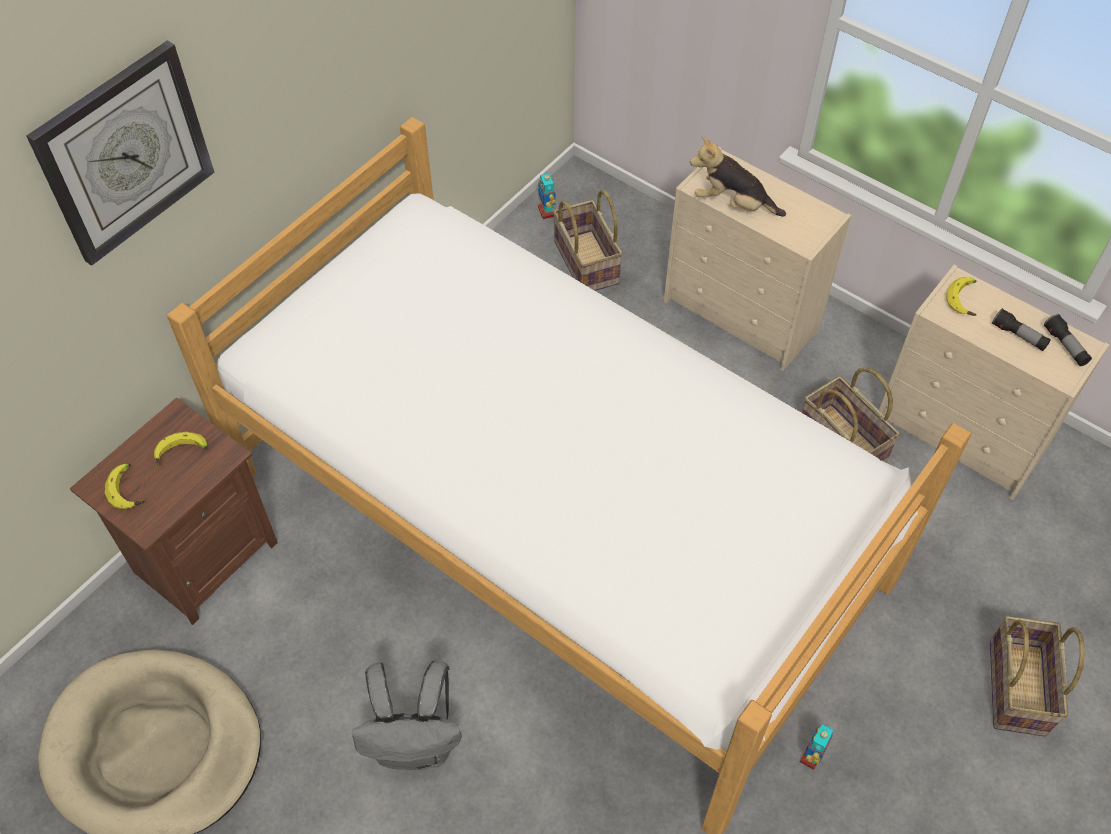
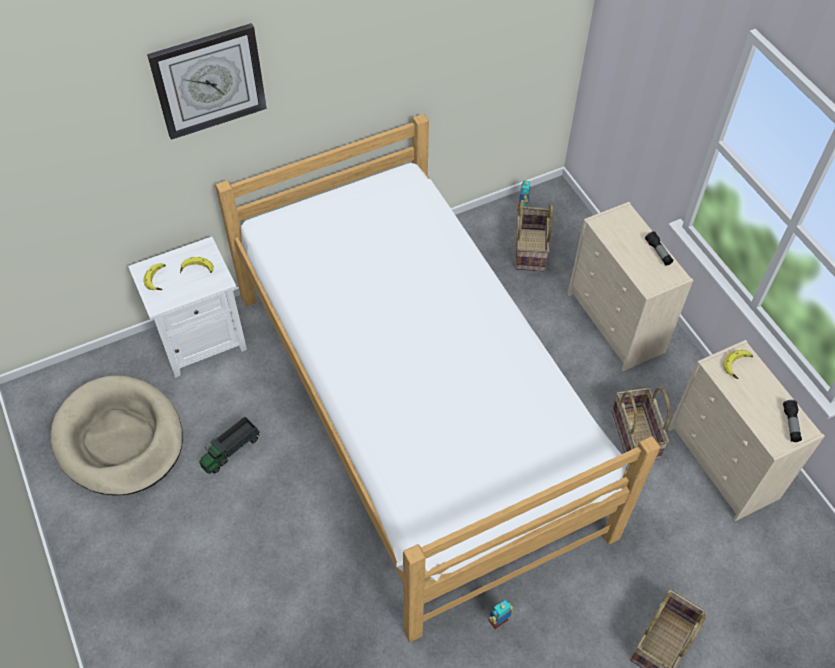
camera: 25 degrees right, 0 degrees up
(203, 557) = (201, 340): brown nightstand -> white nightstand
(330, 693) = (230, 450): none -> toy truck
(416, 745) = (263, 503): grey backpack -> none
(733, 204) = (615, 243): plush toy -> none
(1018, 336) = (761, 404): flashlight -> flashlight (658, 252)

